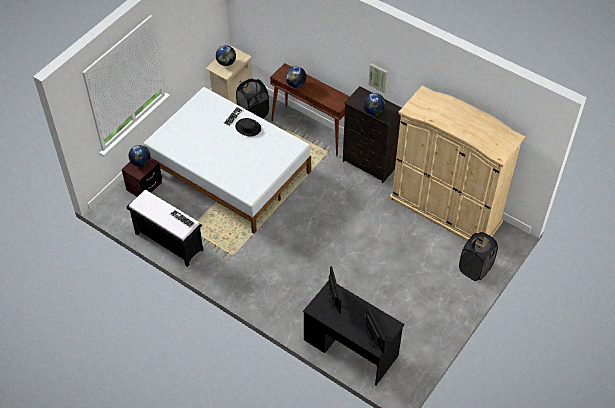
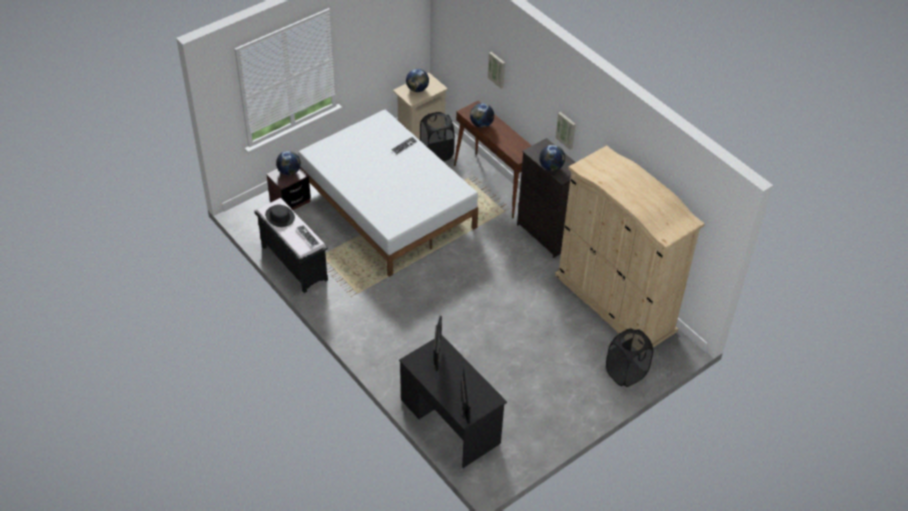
camera: 15 degrees right, 5 degrees down
(248, 128) = (416, 160): black hat -> black hat (280, 216)
(302, 35) = (497, 69): none -> picture

